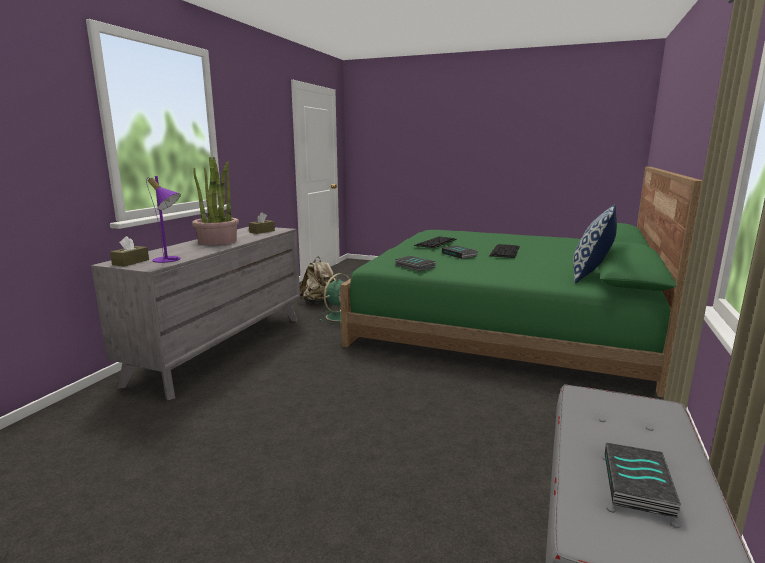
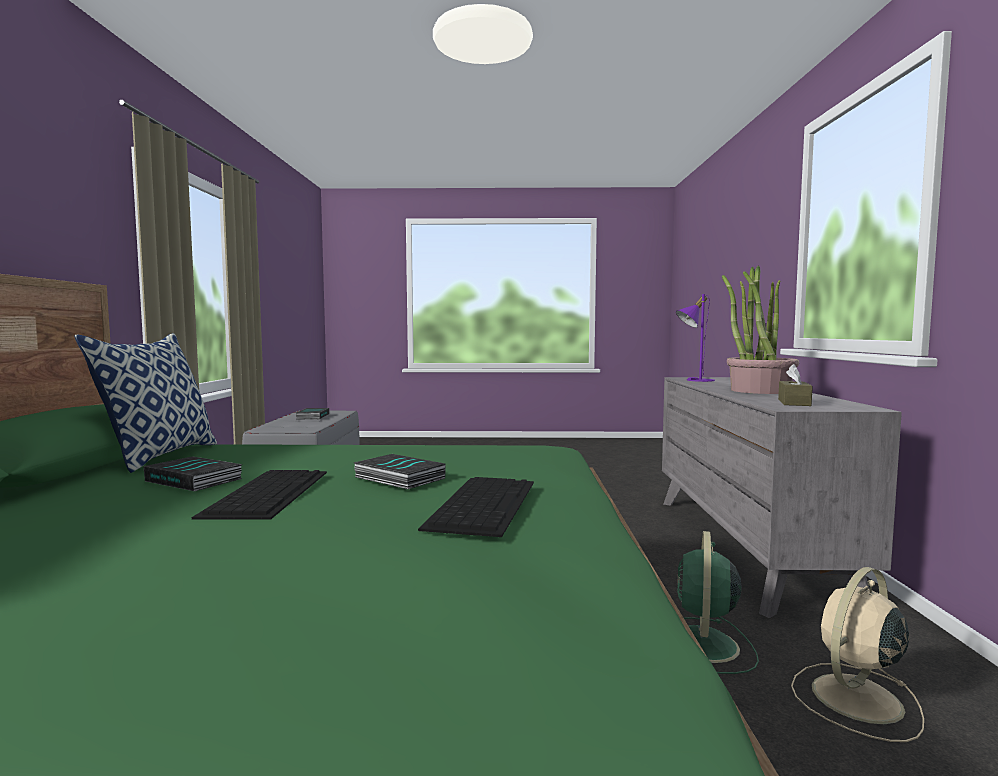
camera: 160 degrees right, 10 degrees down
(131, 262) = (717, 378): brown tissue box -> none
(320, 302) = (855, 700): beige backpack -> beige fan
(414, 266) = (477, 447): book -> book (195, 480)

